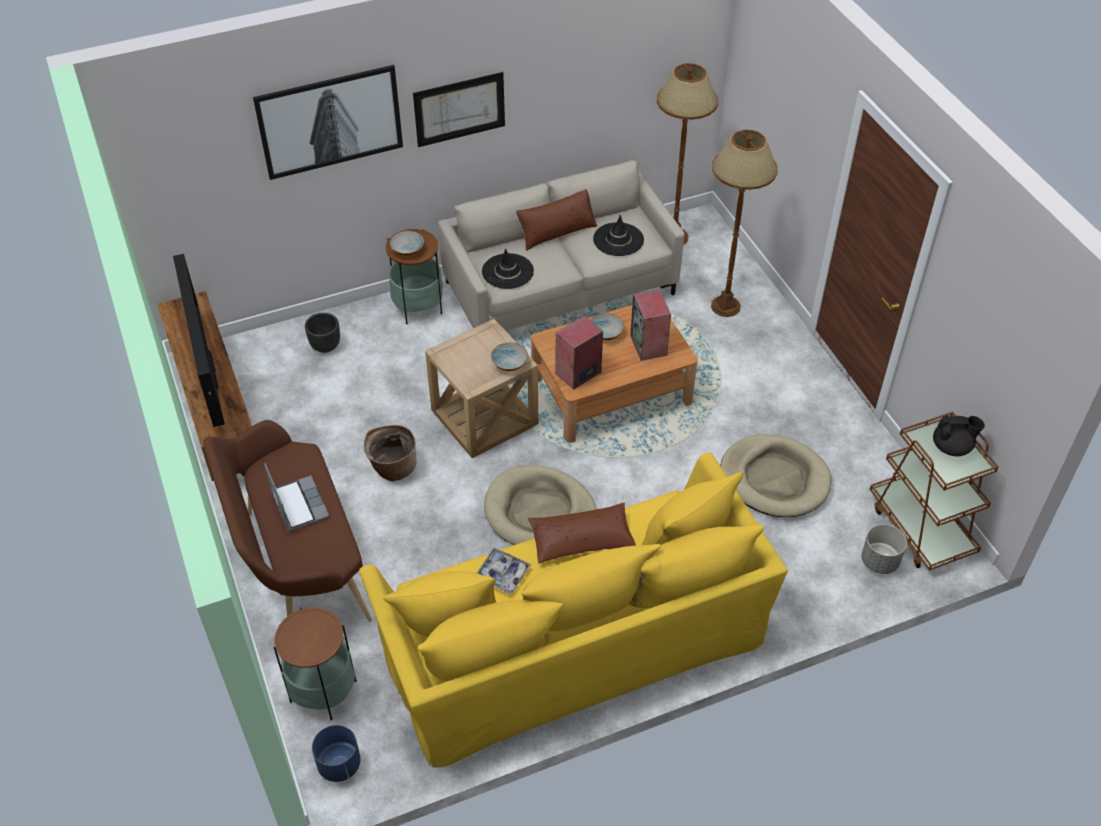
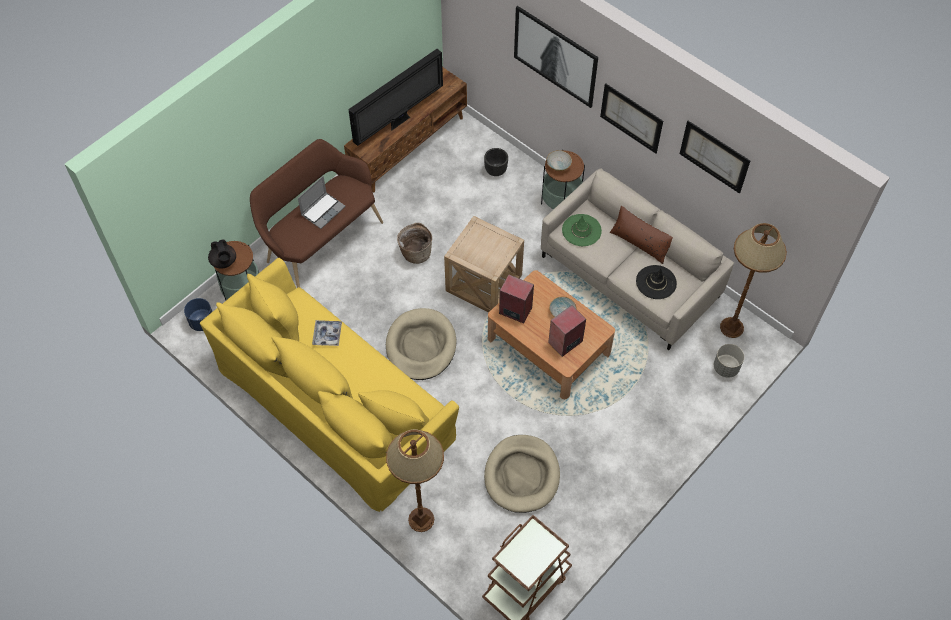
camera: 65 degrees right, 10 degrees up
(507, 271) = (581, 230): black hat -> green hat
(509, 363) = (487, 265): bowl -> none
(576, 58) = (714, 156): none -> picture
(581, 539) = (373, 366): brown pillow -> none
(725, 306) = (676, 387): brown floor lamp -> brown floor lamp (421, 519)
(879, 561) = (482, 565): grey planter -> grey planter (726, 367)
(952, 447) = (536, 555): black teapot -> black teapot (224, 262)

